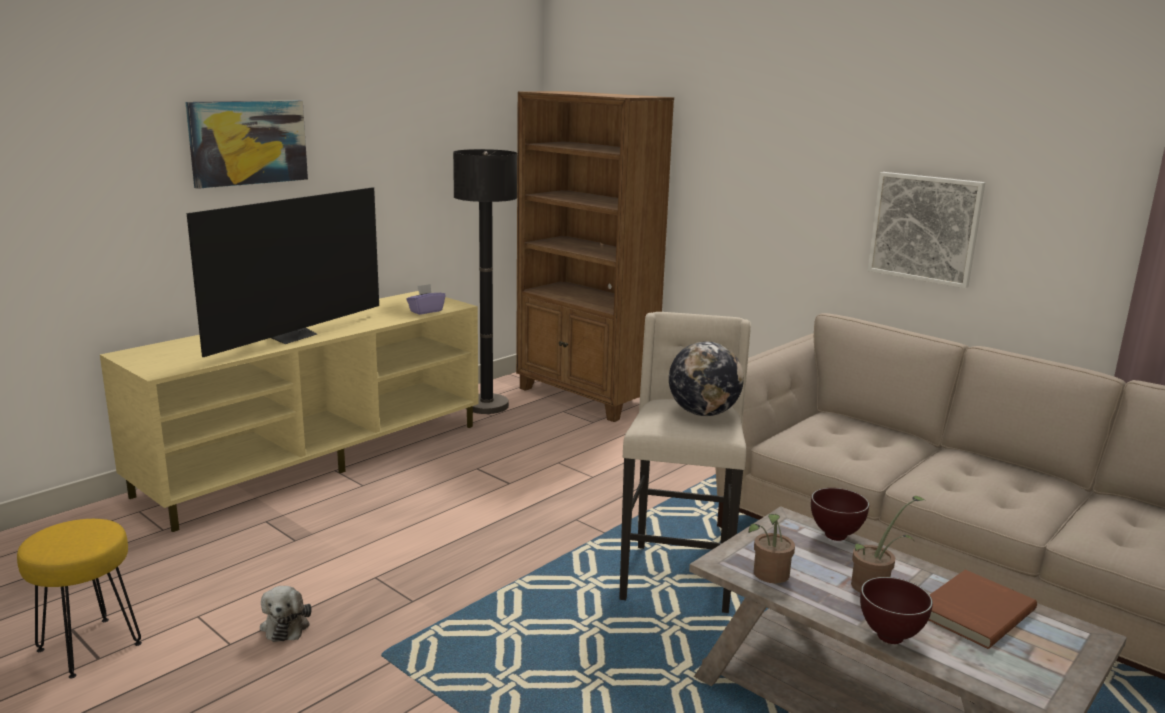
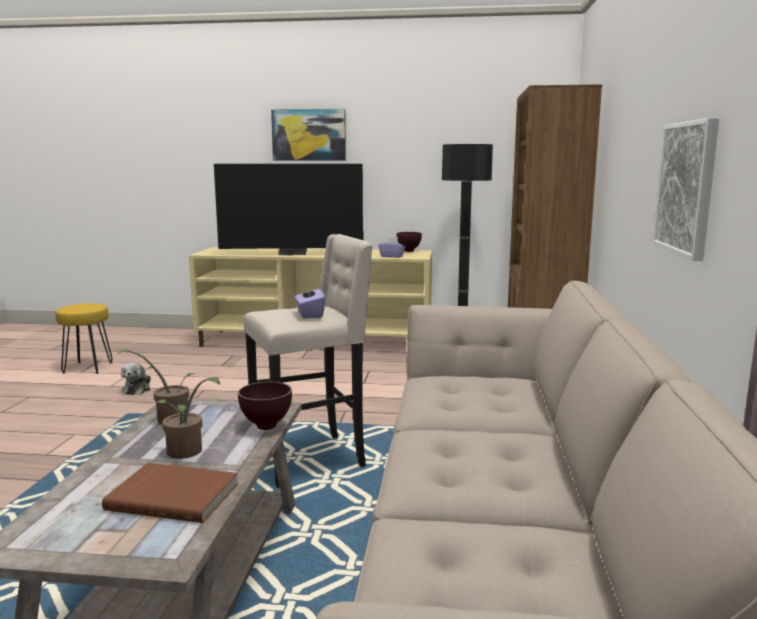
camera: 55 degrees right, 5 degrees down
(286, 624) = (137, 389): plush toy -> plush toy turned 45 degrees counterclockwise
(703, 413) = (309, 314): globe -> purple tissue box
(888, 637) = (97, 469): brown bowl -> brown bowl (408, 251)

